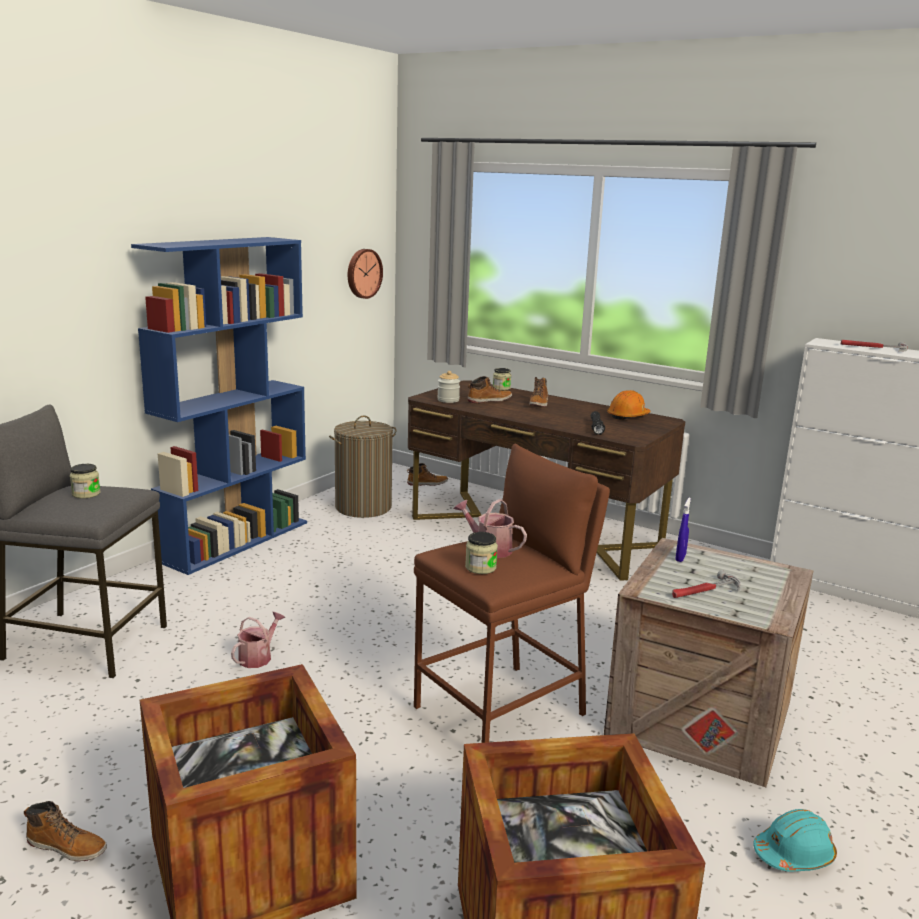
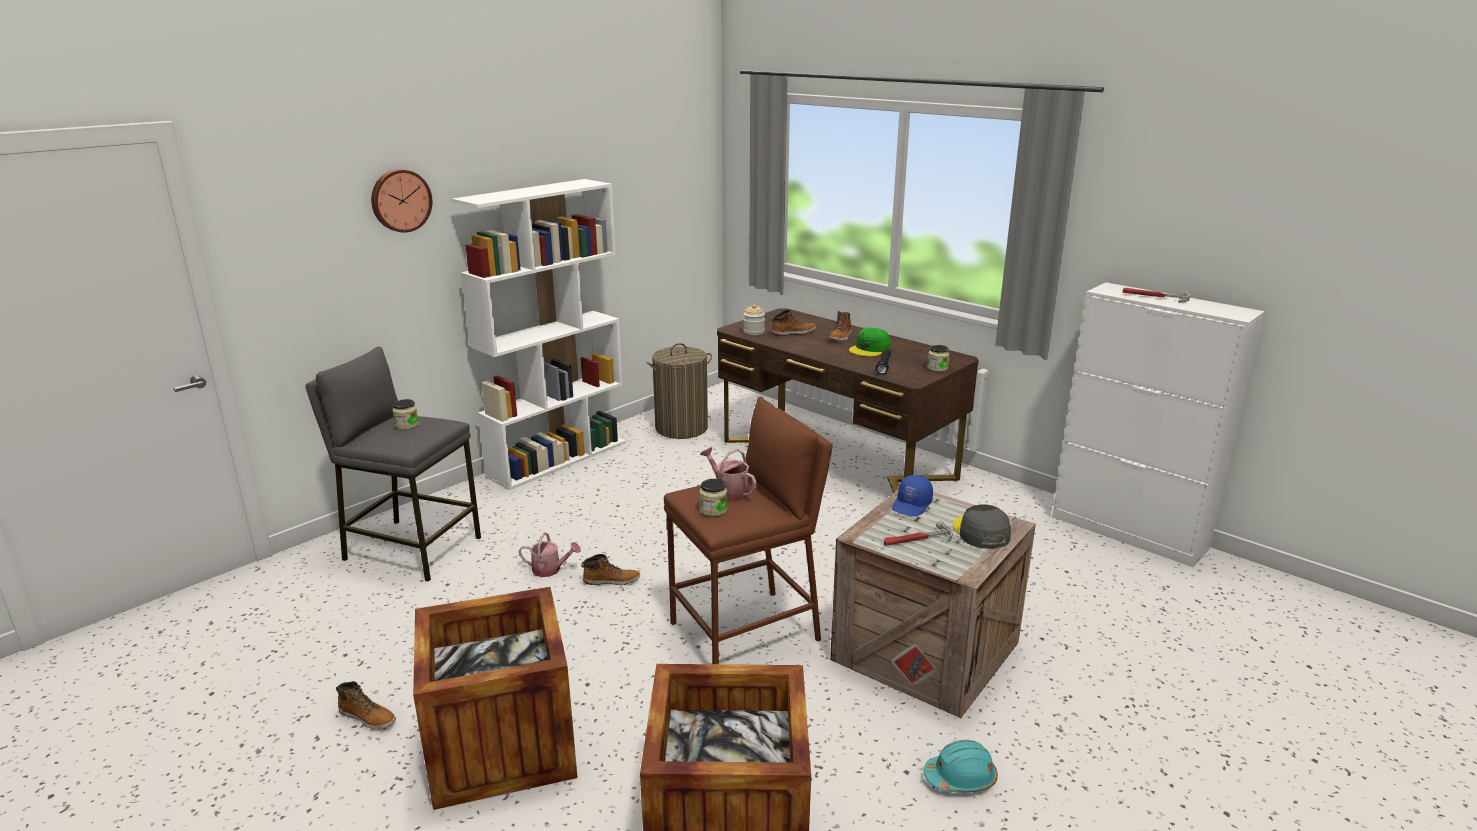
camera: 10 degrees right, 5 degrees up
(236, 541) = (558, 458): blue bookcase -> white bookcase
(258, 657) = (550, 570): watering can -> watering can turned 60 degrees clockwise
(363, 273) = (686, 203): wall clock -> wall clock (400, 200)
(427, 483) = (749, 404): boot -> boot (611, 580)
(501, 388) = (812, 318): jar -> jar (937, 368)
(574, 413) = (870, 349): none -> green cap
(628, 416) = (922, 353): orange hard hat -> none
(680, 558) = (912, 505): blue spray bottle -> blue cap
(764, 581) = (981, 532): none -> grey cap

